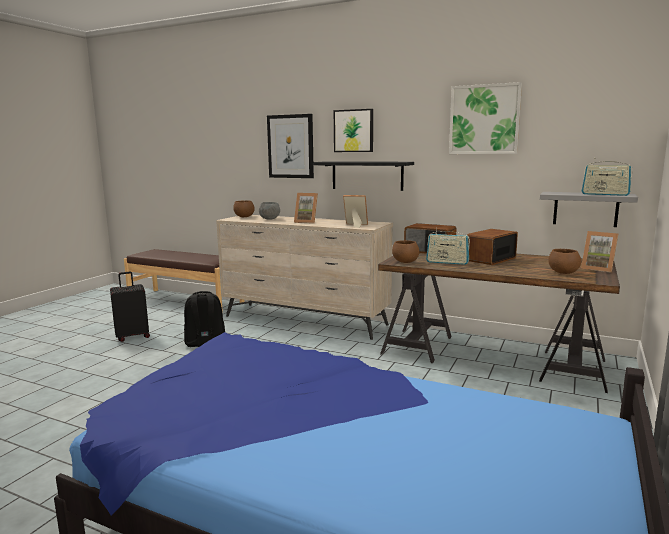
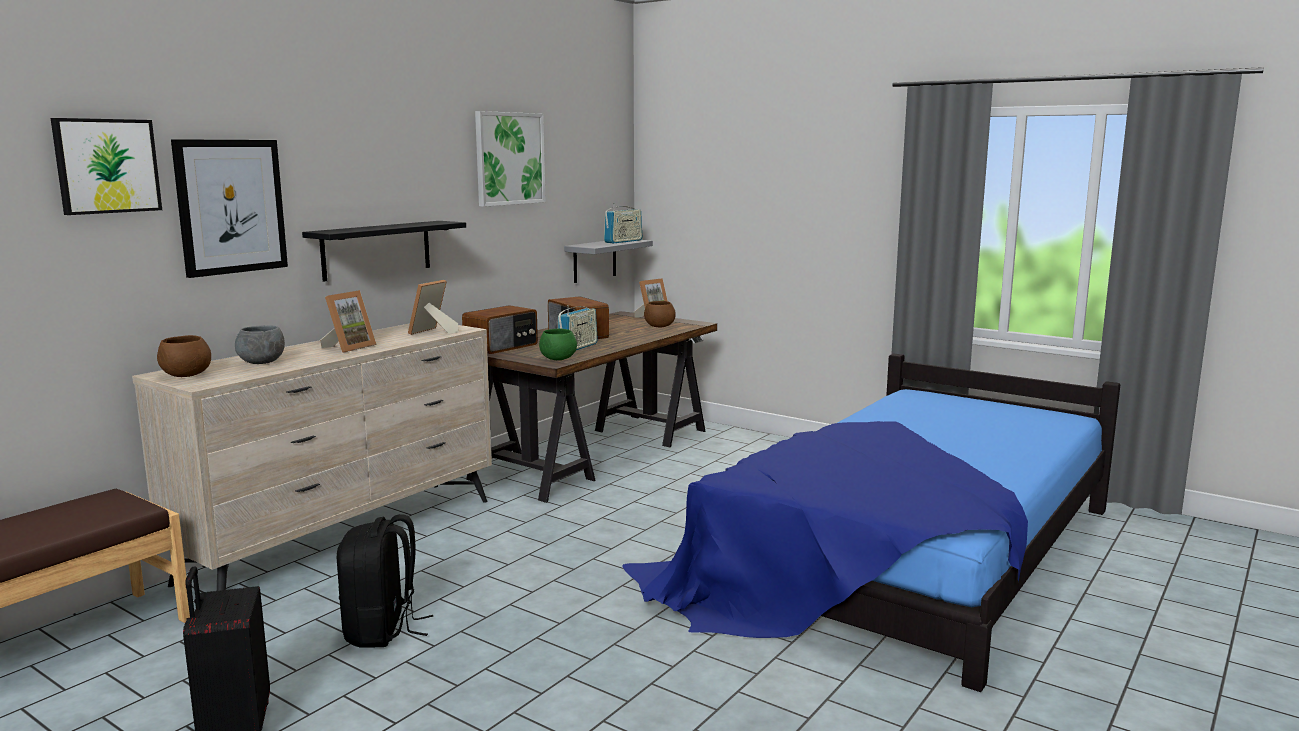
camera: 80 degrees left, 0 degrees up
(354, 131) = (351, 173): picture -> picture (106, 166)
(405, 262) = (558, 359): brown bowl -> green bowl

